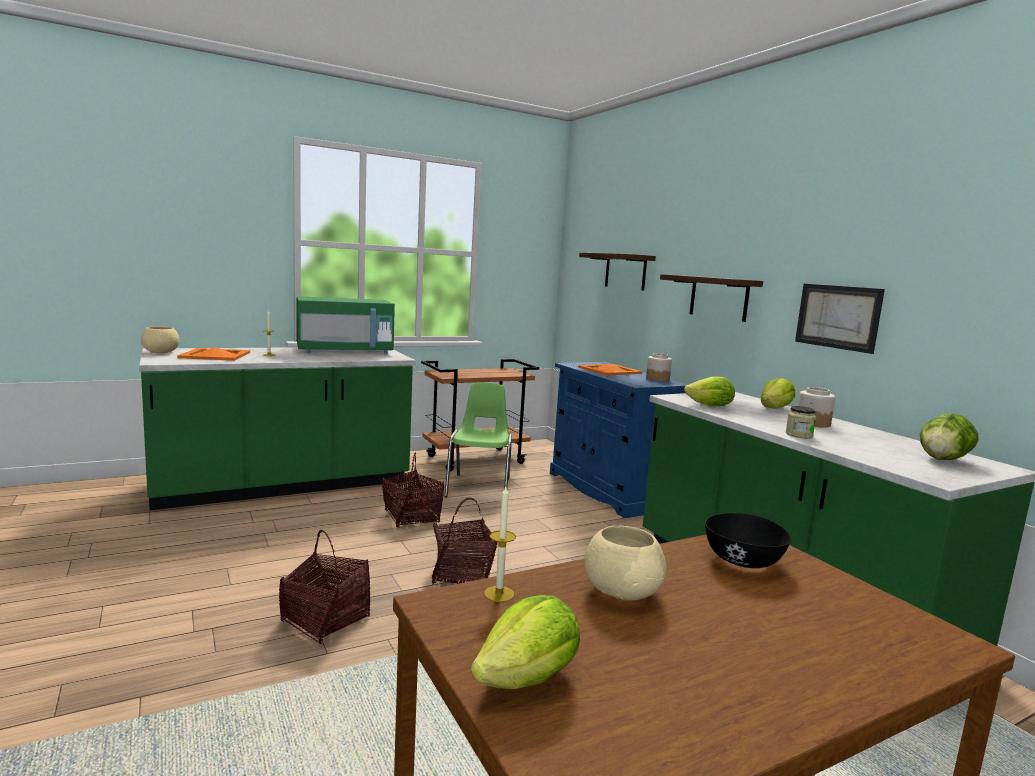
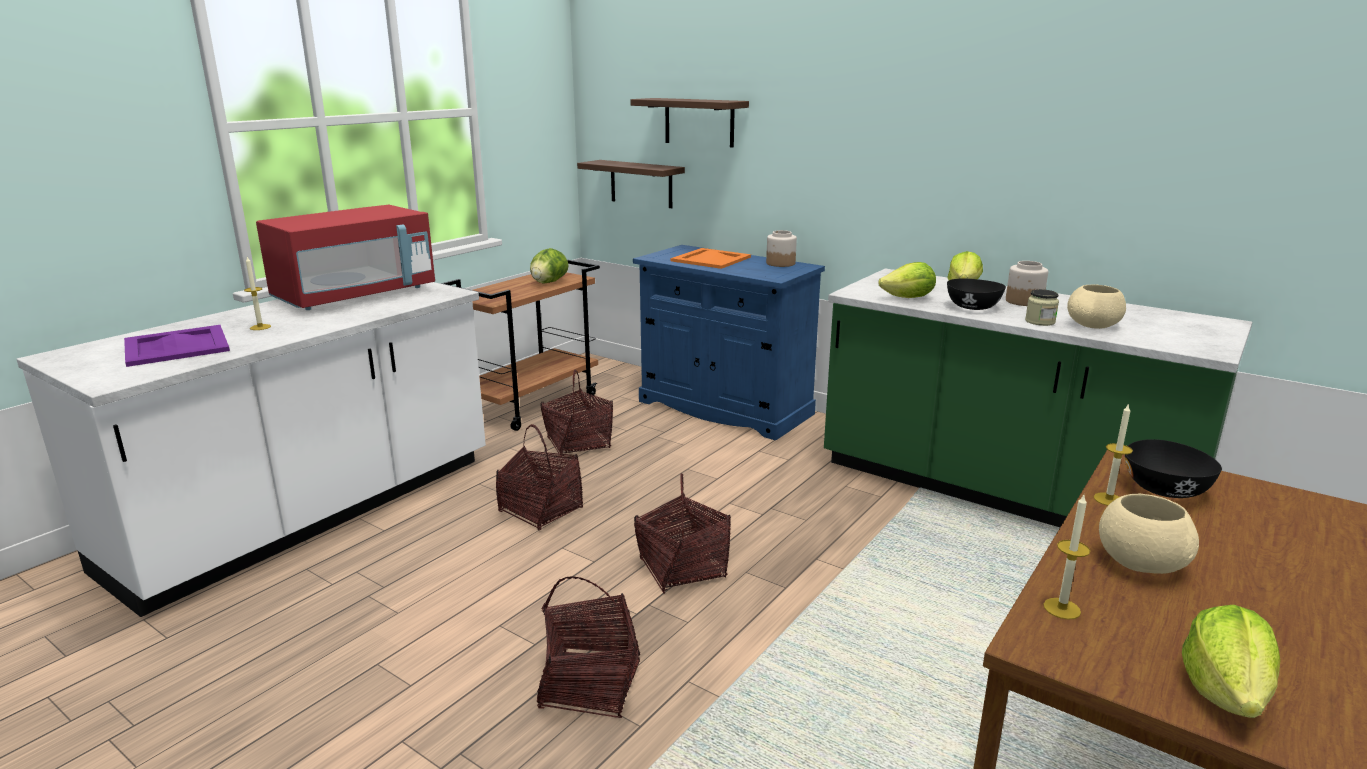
camera: 25 degrees left, 10 degrees up
(161, 352) = (72, 360): beige bowl -> beige bowl (1094, 326)
(215, 355) = (177, 346): orange tray -> purple tray
(283, 485) = (310, 514): green counter -> white counter
(344, 351) = (356, 296): green microwave -> red microwave
(480, 487) = (578, 443): green chair -> basket
(675, 552) = (1108, 499): none -> candle
(719, 298) = (854, 155): shelf -> shelf (641, 184)
(755, 419) = (972, 307): none -> black bowl
(838, 317) = (1021, 174): picture -> none
(943, 459) = (1179, 324): lettuce -> lettuce (548, 282)

